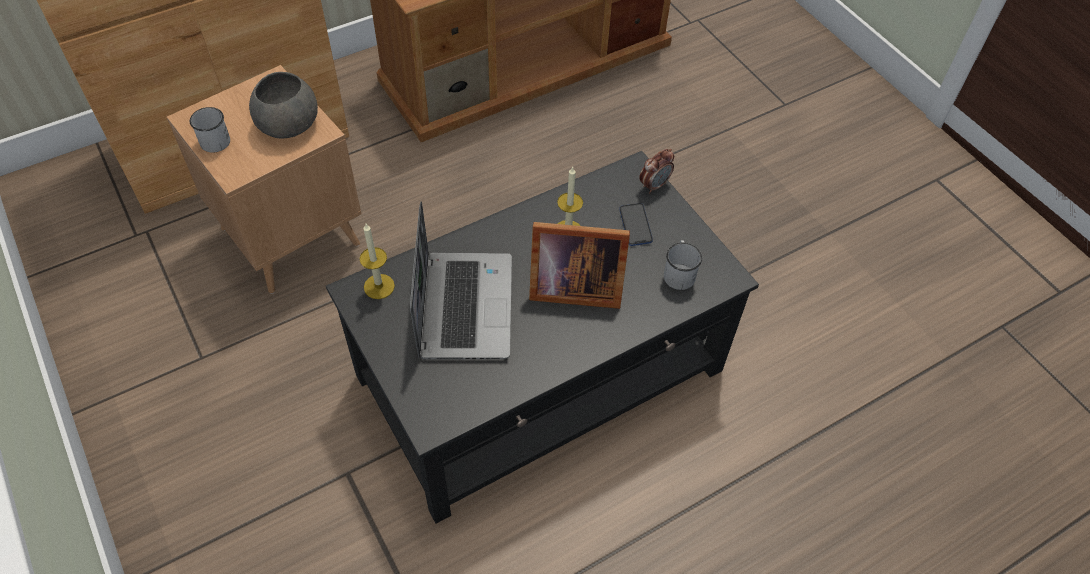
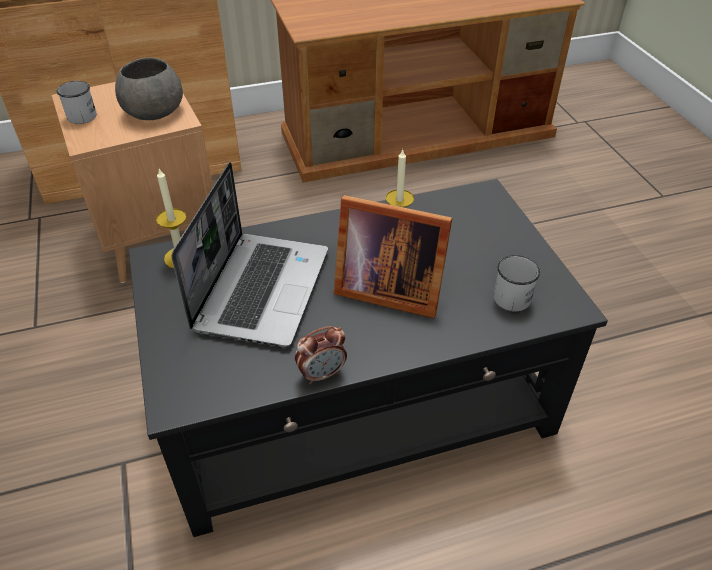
camera: 15 degrees right, 10 degrees down
(635, 225) = (473, 242): phone -> none
(654, 185) = (503, 209): alarm clock -> alarm clock (322, 374)

